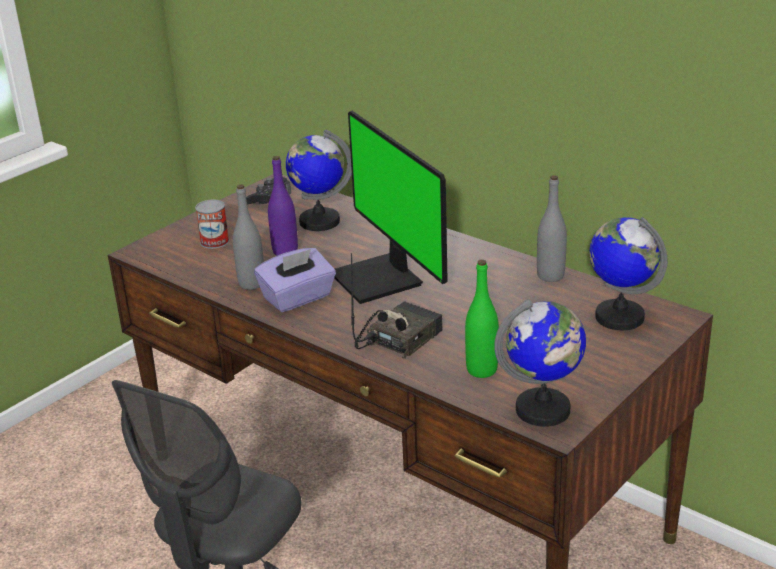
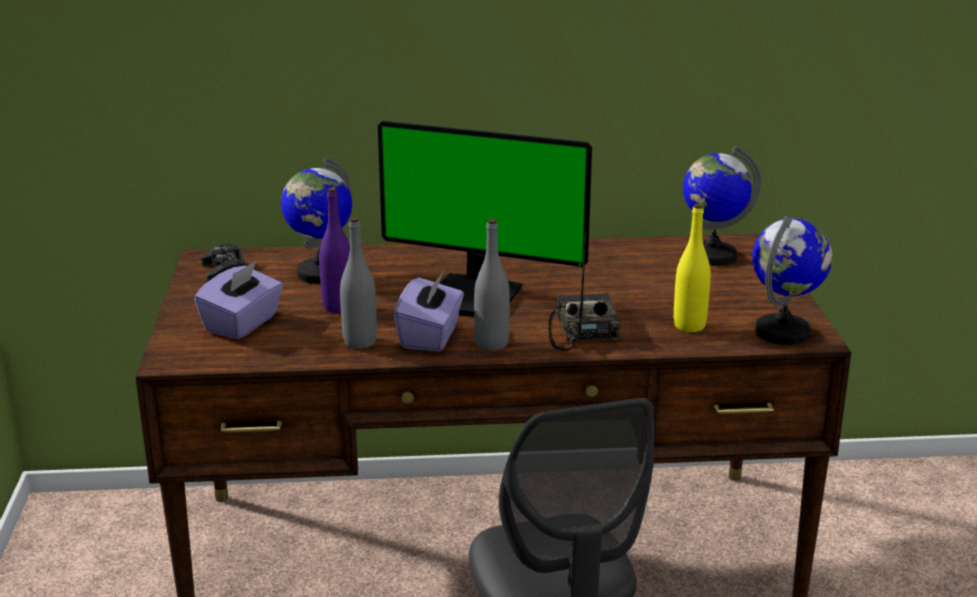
camera: 45 degrees left, 5 degrees down
(214, 241) = (243, 324): can -> purple tissue box
(481, 370) = (689, 326): green bottle -> yellow bottle
(550, 276) = (609, 247): grey bottle -> grey bottle (491, 344)

